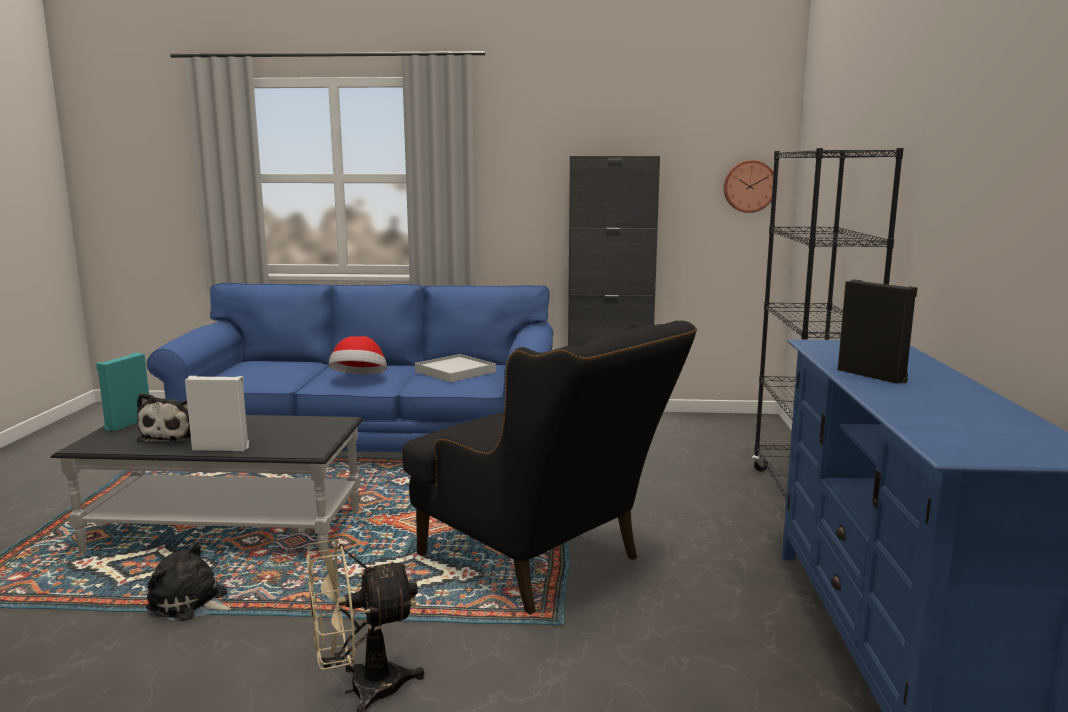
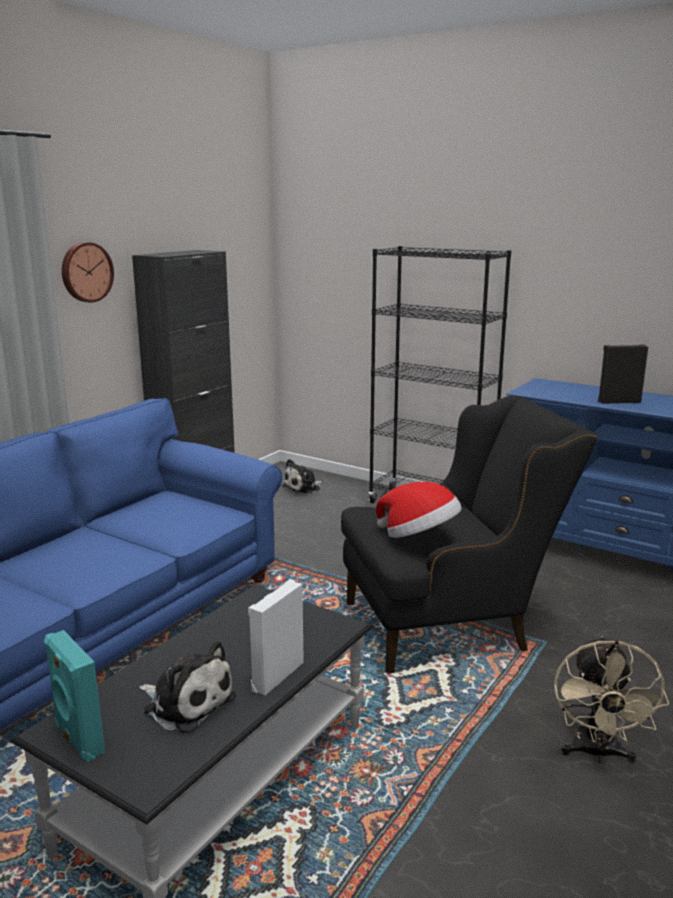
camera: 60 degrees left, 5 degrees up
(191, 604) = (385, 836): plush toy -> plush toy (303, 488)
(359, 380) = (103, 562): hat -> hat (419, 536)
(455, 371) = (166, 513): white tray -> none
(749, 186) = (251, 271): wall clock -> wall clock (86, 272)

